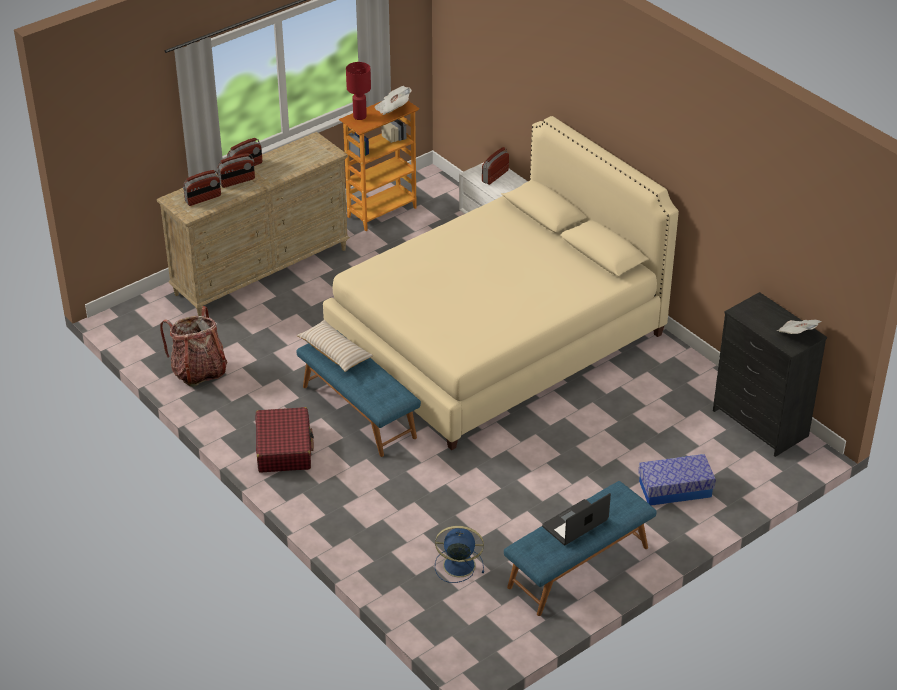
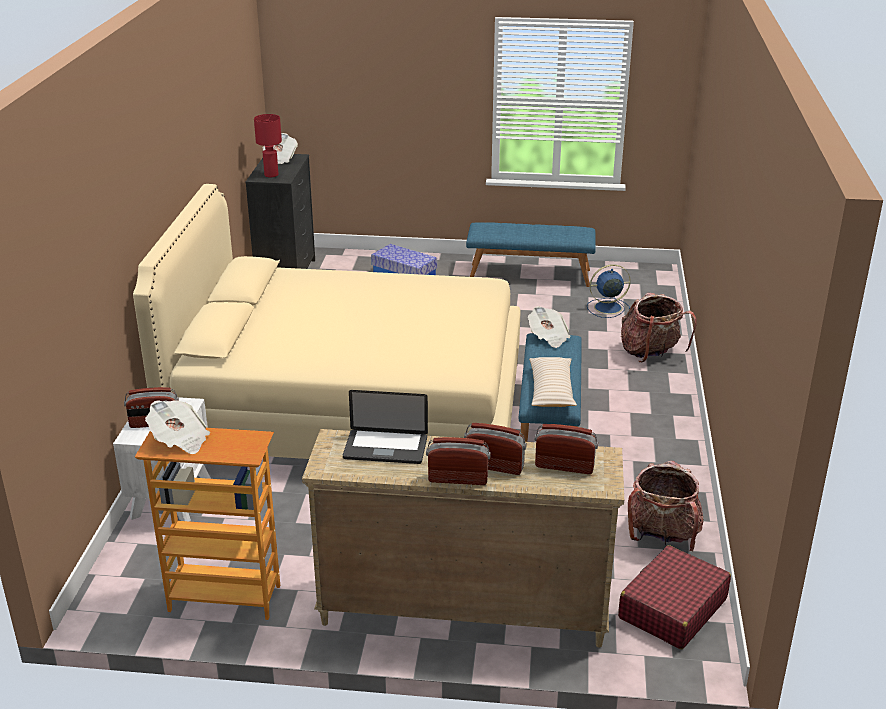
camera: 135 degrees left, 10 degrees down
(284, 448) = (650, 428): red suitcase -> red suitcase (672, 609)
(359, 116) = (232, 452): red table lamp -> red table lamp (271, 175)
(359, 529) = (651, 353): none -> backpack
(394, 397) = (548, 337): none -> newspaper
(457, 565) = (606, 308): blue fan -> blue fan turned 120 degrees clockwise
(575, 523) = (534, 232): laptop -> laptop (385, 448)

